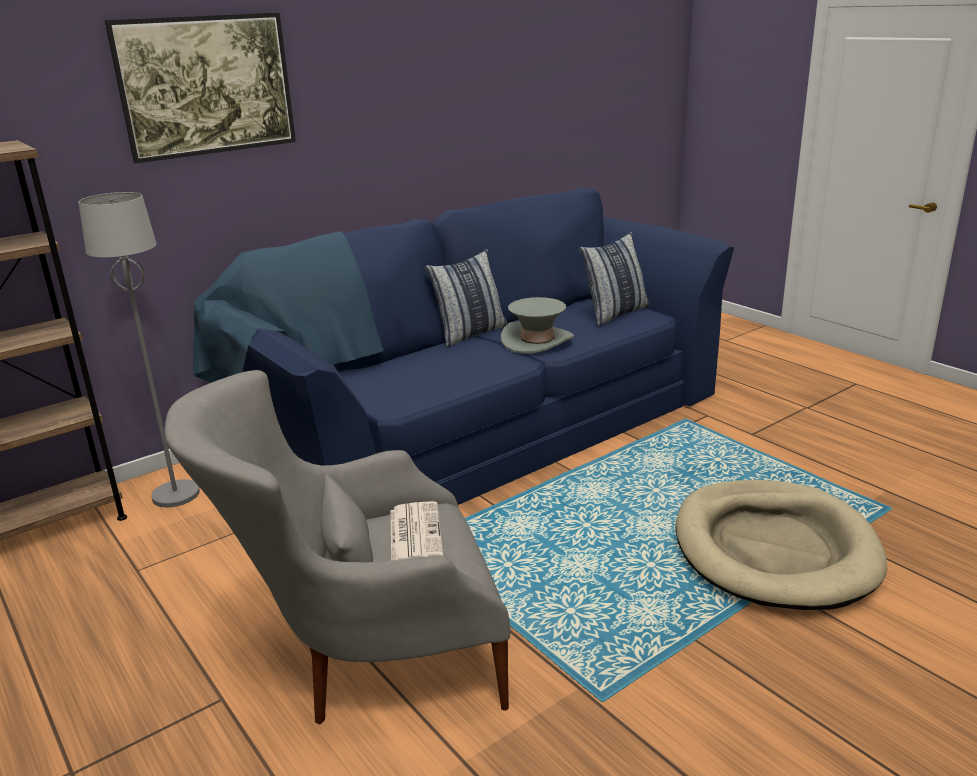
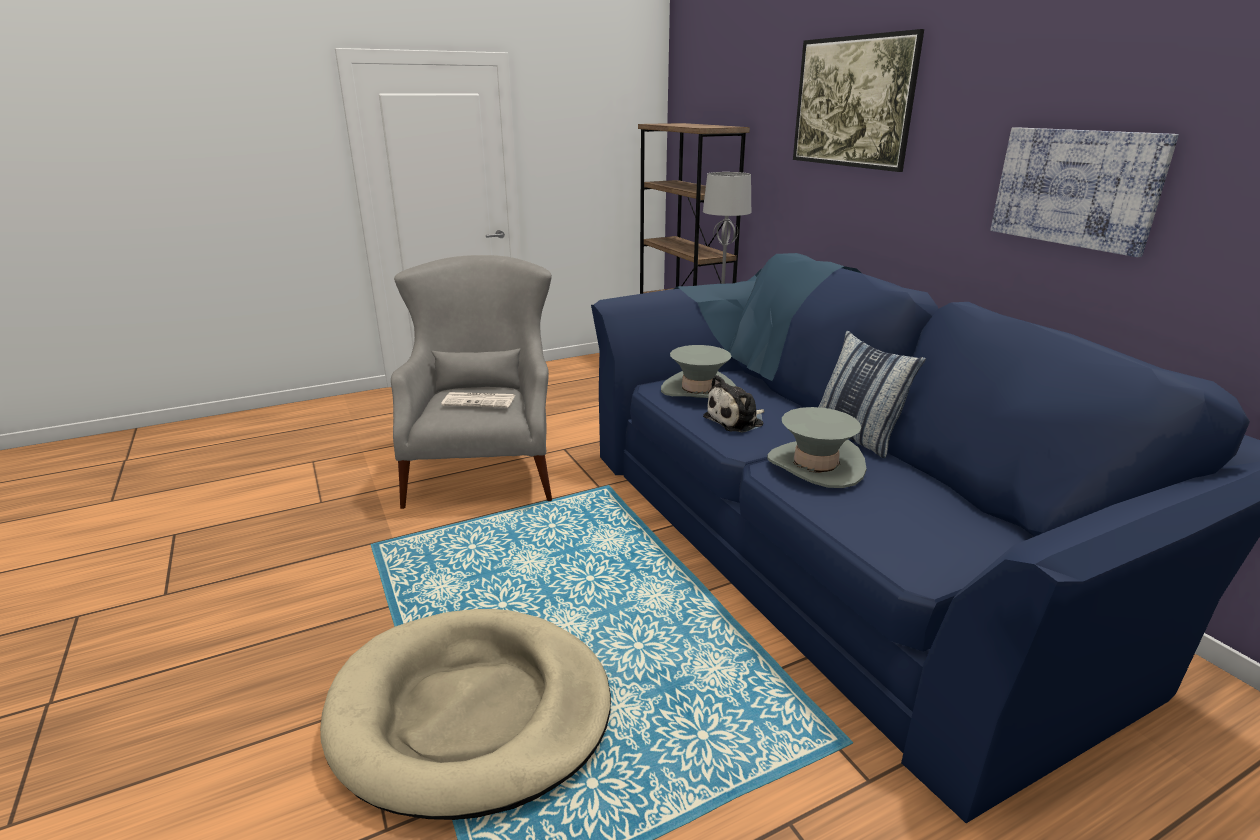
camera: 100 degrees right, 0 degrees up
(393, 388) = (699, 390): none -> grey hat
(433, 120) = (1075, 188): none -> picture
(458, 371) = (736, 420): none -> plush toy
(615, 313) = (946, 544): pillow -> none

